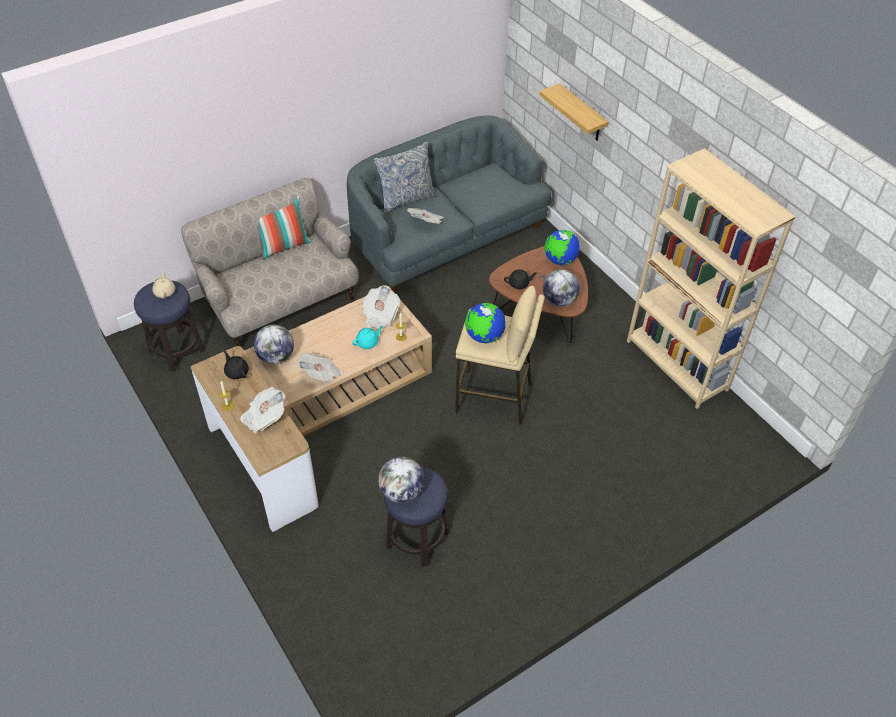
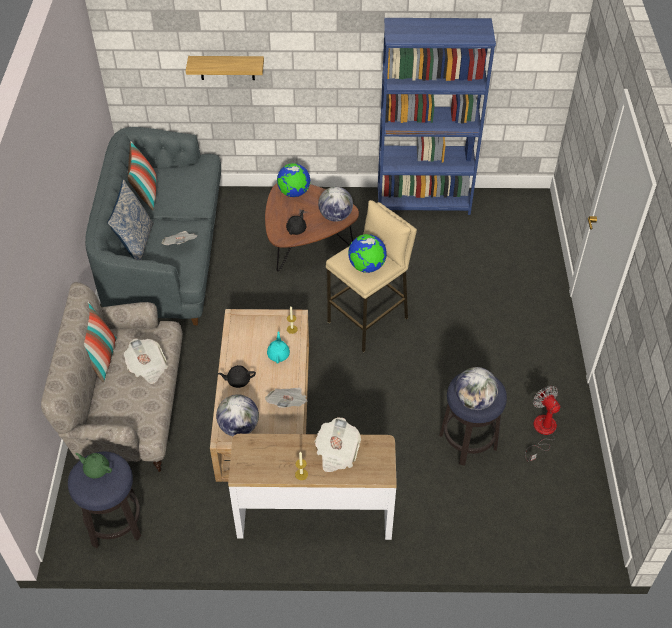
camera: 55 degrees left, 0 degrees up
(165, 292) = (96, 469): beige teapot -> green teapot
(236, 372) = (265, 450): black teapot -> black teapot (238, 380)
(380, 315) = (254, 331): newspaper -> newspaper (147, 368)
(462, 175) = (146, 194): none -> pillow
(472, 595) = (542, 432): none -> fan
(677, 365) = (423, 201): beige bookcase -> blue bookcase

